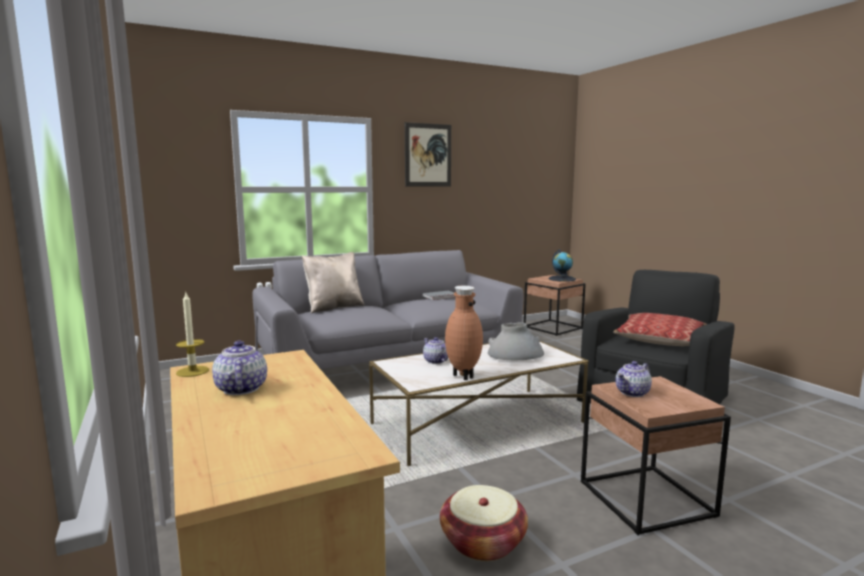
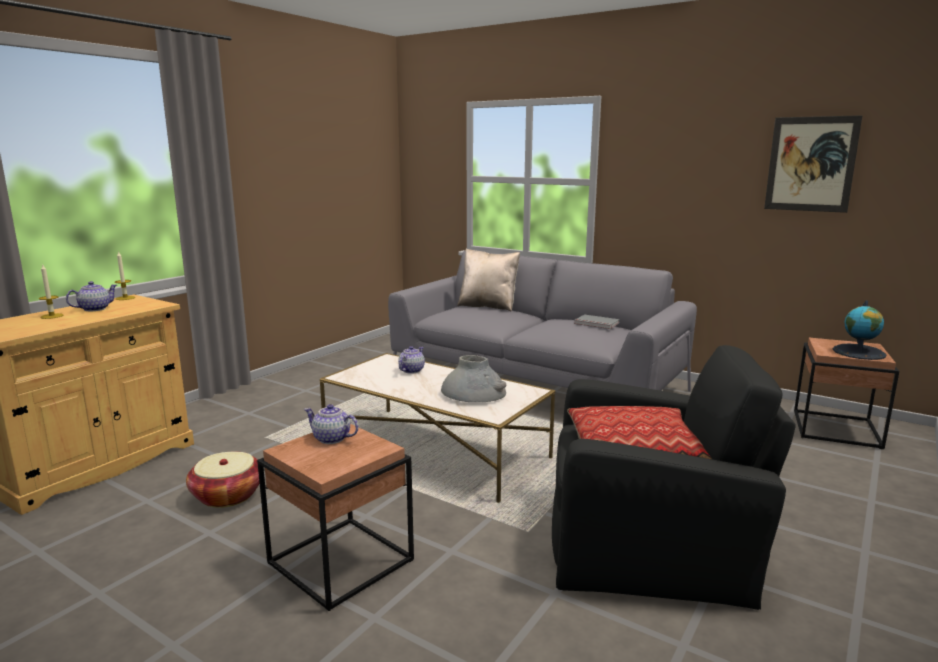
camera: 60 degrees right, 5 degrees up
(240, 416) = (52, 316): none -> candle
(428, 155) = (674, 138): picture -> picture (811, 164)
(462, 376) = (379, 386): brown vase -> none

